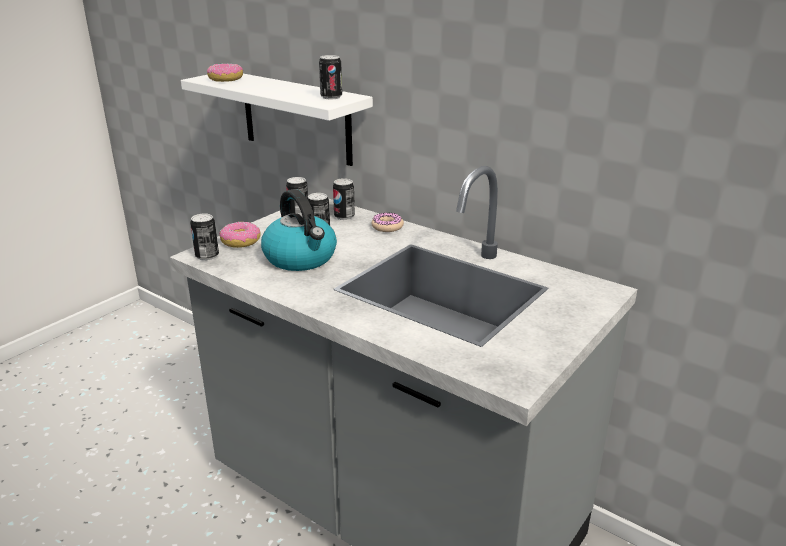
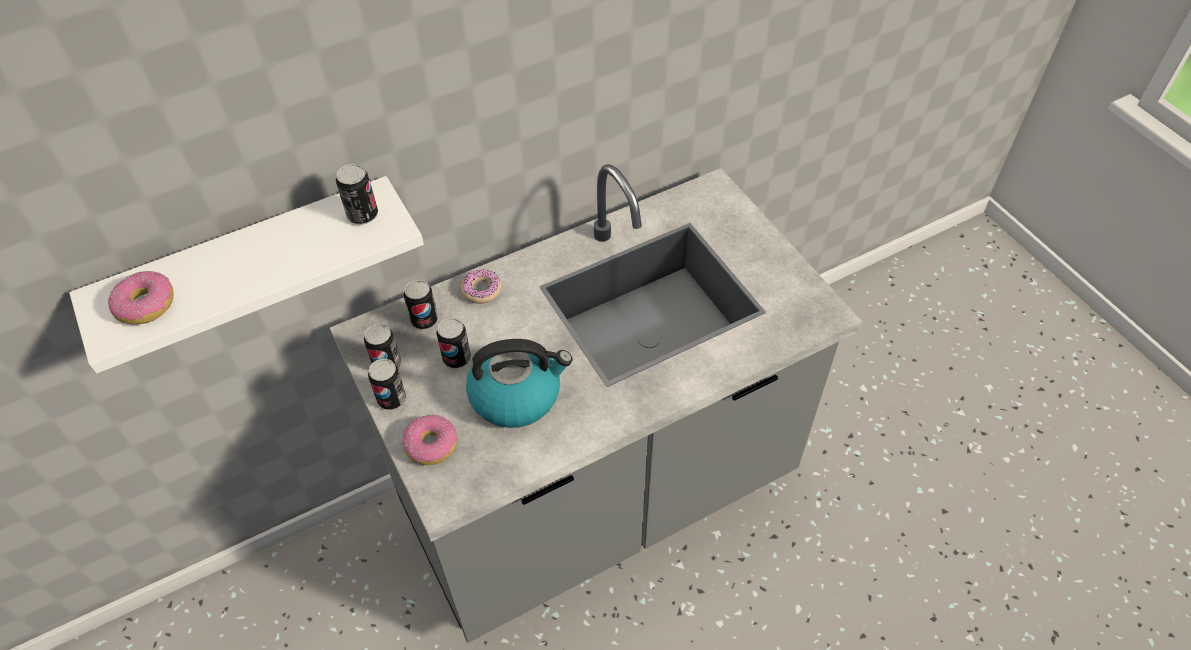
camera: 65 degrees left, 25 degrees up
(207, 256) = (454, 490): can -> can (392, 399)

